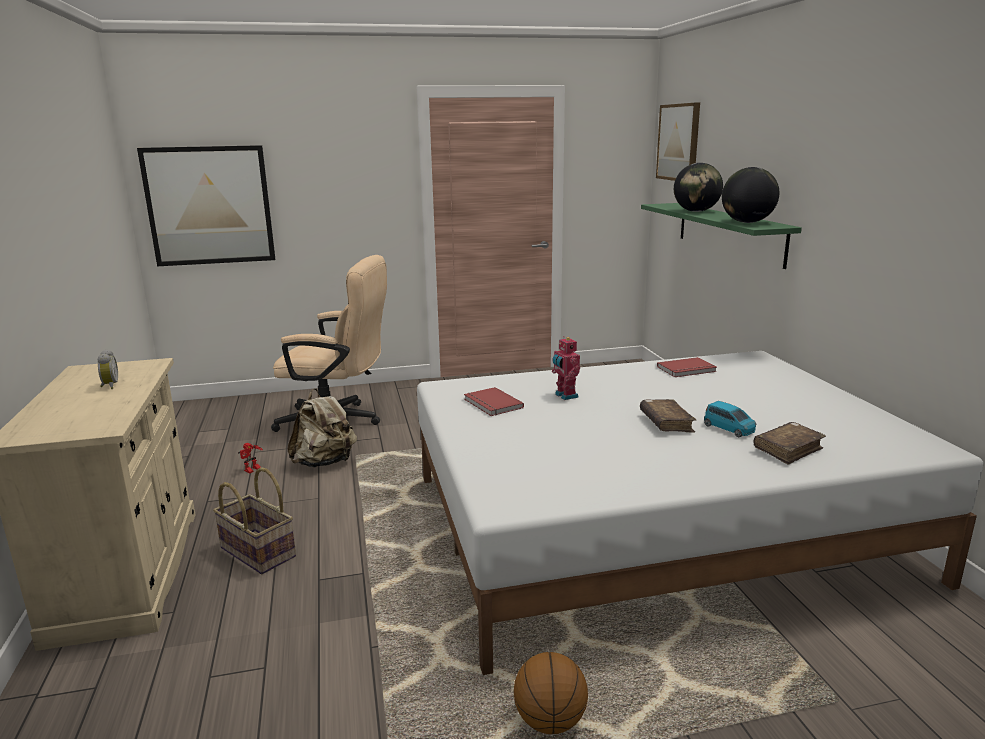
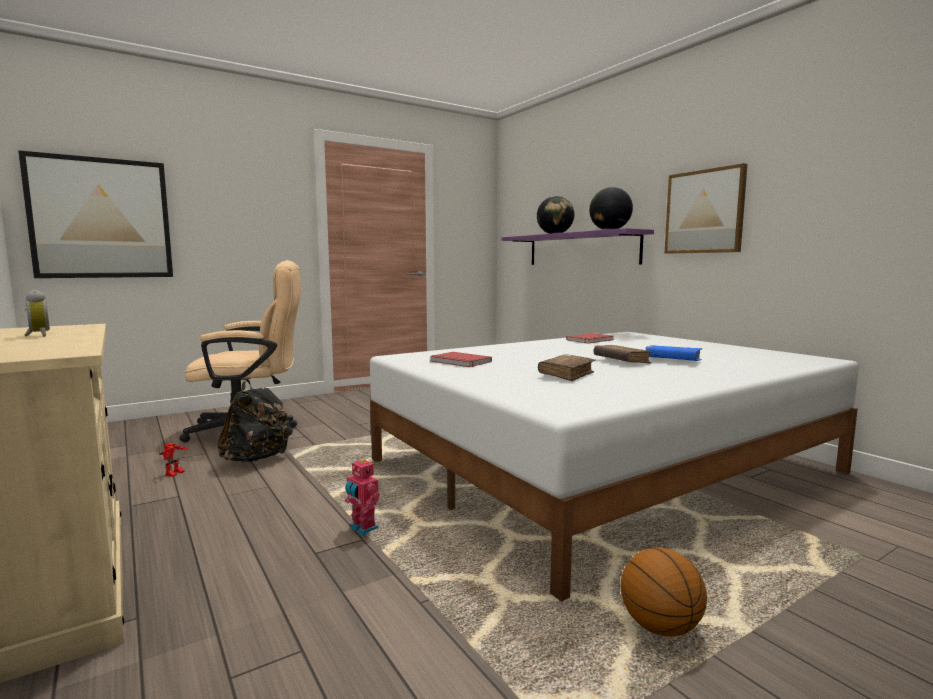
camera: 20 degrees left, 10 degrees down
(256, 552) = (222, 541): basket -> none
(325, 462) = (257, 459): beige backpack -> black backpack
(565, 396) = (517, 355): toy robot -> toy robot (362, 529)
(679, 142) = (524, 192): picture -> picture (704, 212)
(729, 232) = (581, 249): green shelf -> purple shelf
(729, 429) = (672, 360): blue toy car -> blue book
(788, 450) = (732, 366): brown book -> brown book (566, 375)

